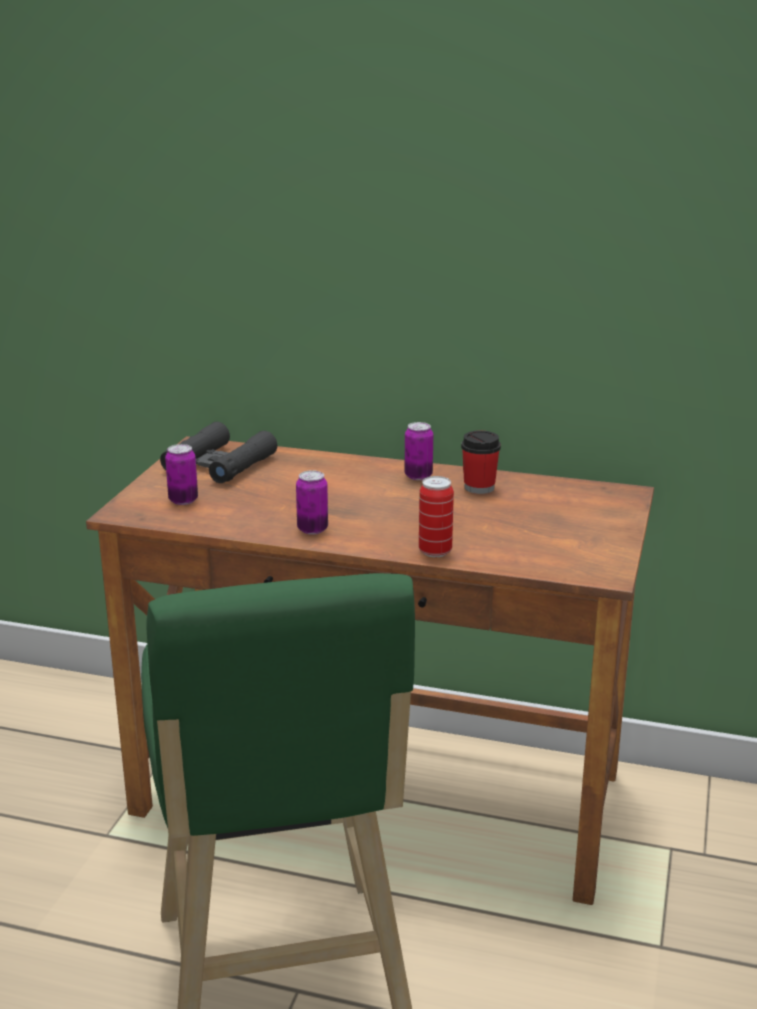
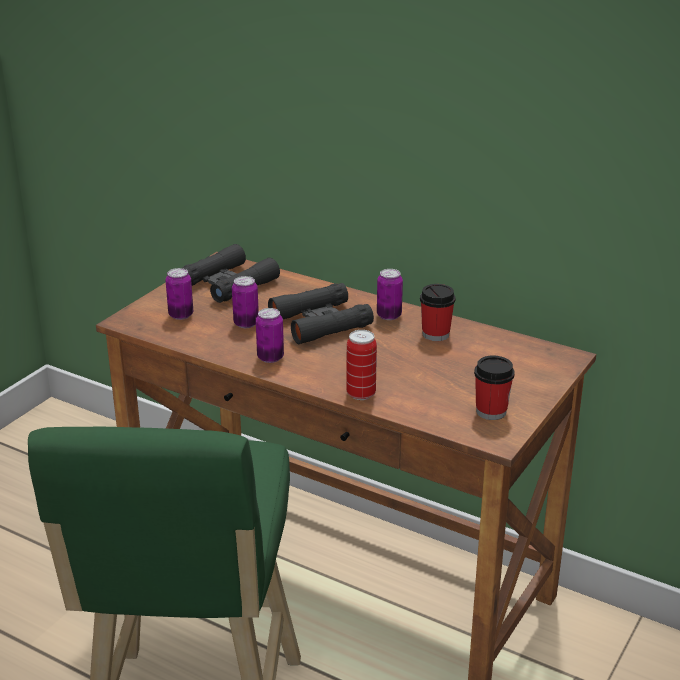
camera: 15 degrees right, 5 degrees up
(264, 500) = (246, 323): none -> can
(347, 490) = (320, 322): none -> black binoculars
(583, 550) = (491, 411): none -> cup

